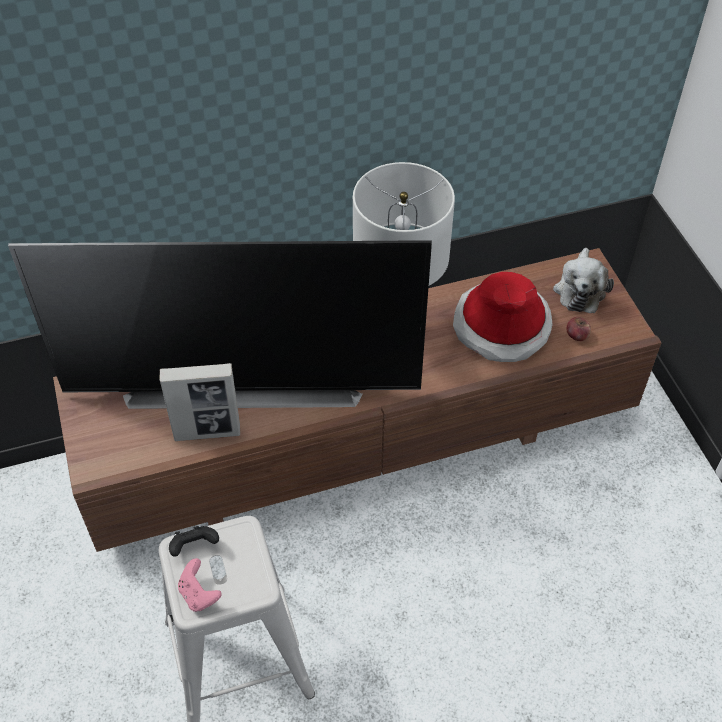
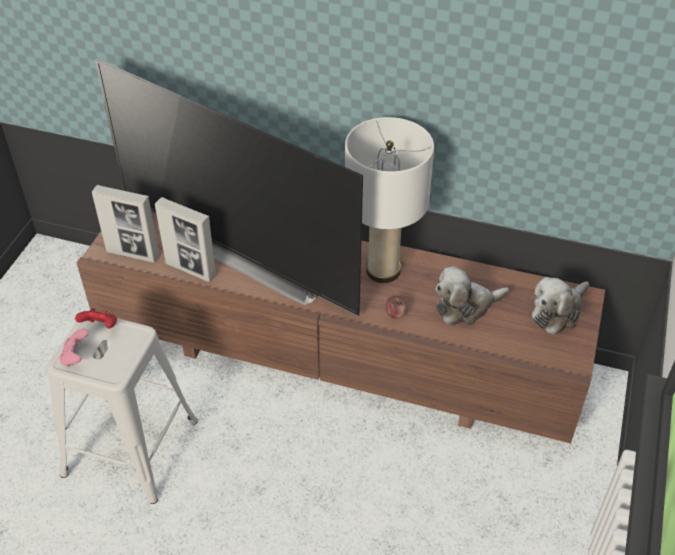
camera: 35 degrees right, 5 degrees down
(127, 450) = (133, 254): none -> picture frame
(194, 547) = (100, 327): black game controller -> red game controller
(501, 326) = (466, 307): hat -> plush toy
(577, 335) = (522, 344): apple -> apple (395, 313)

